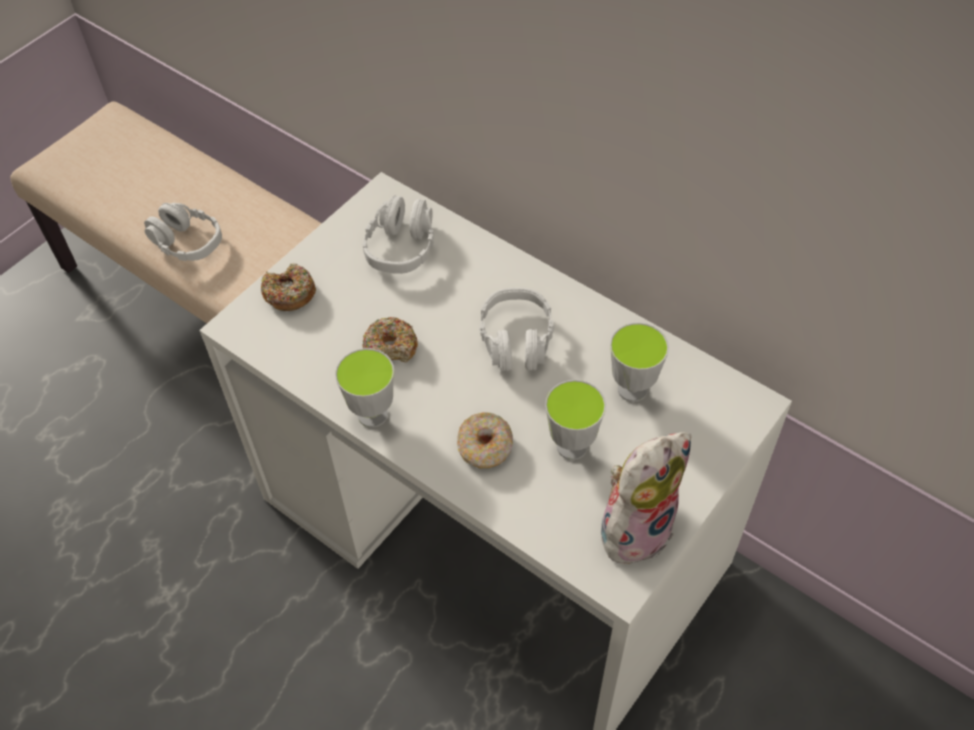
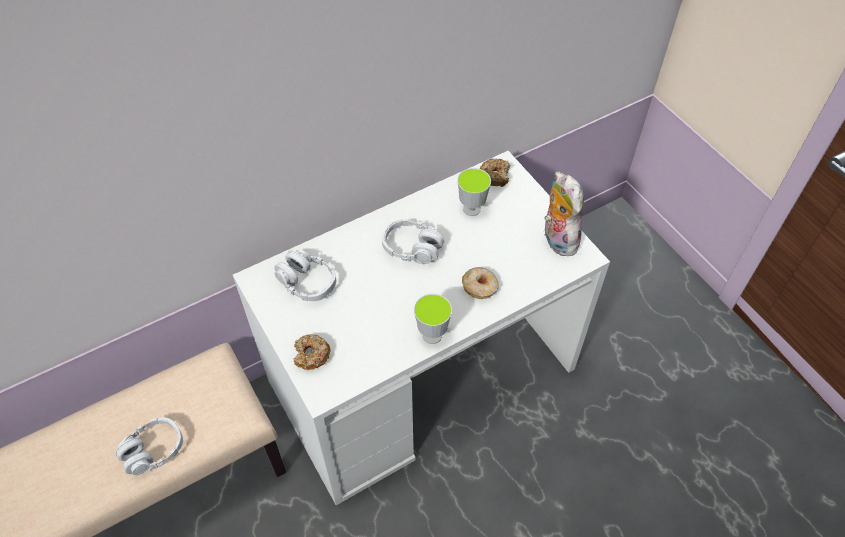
camera: 70 degrees left, 0 degrees up
(390, 348) = (386, 311): donut -> donut (494, 176)
(572, 446) = (497, 248): cup -> none

